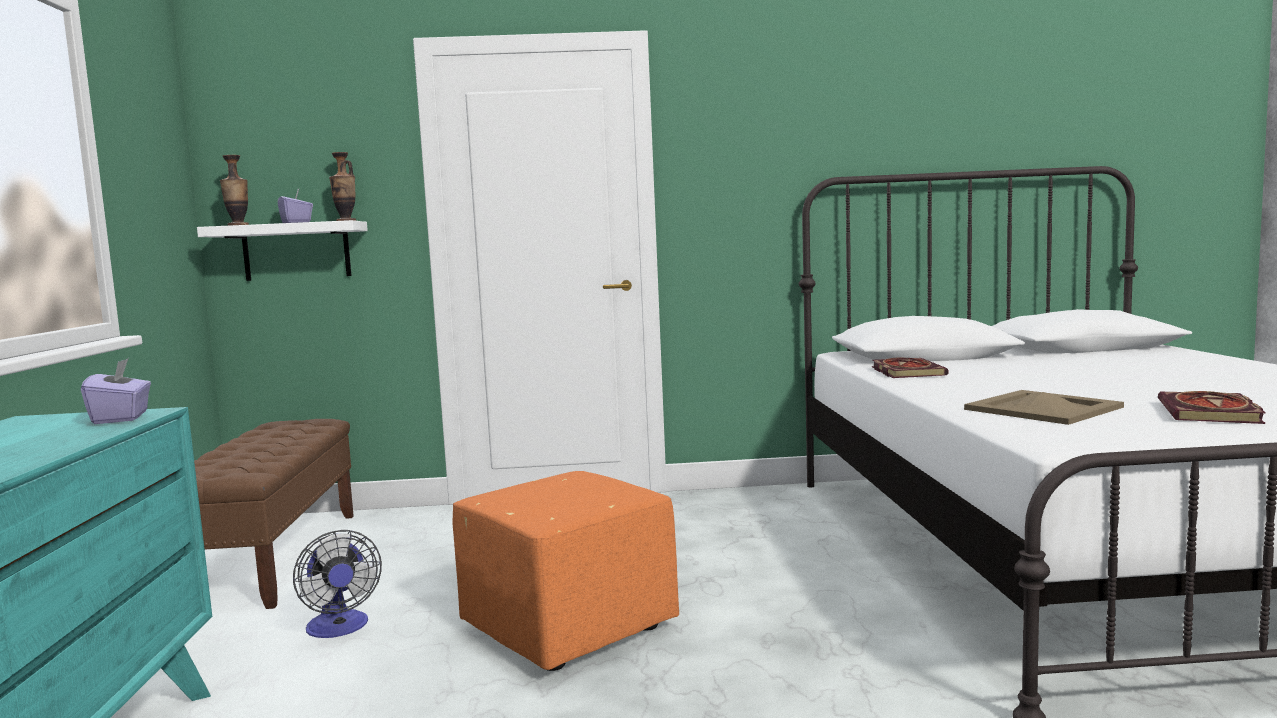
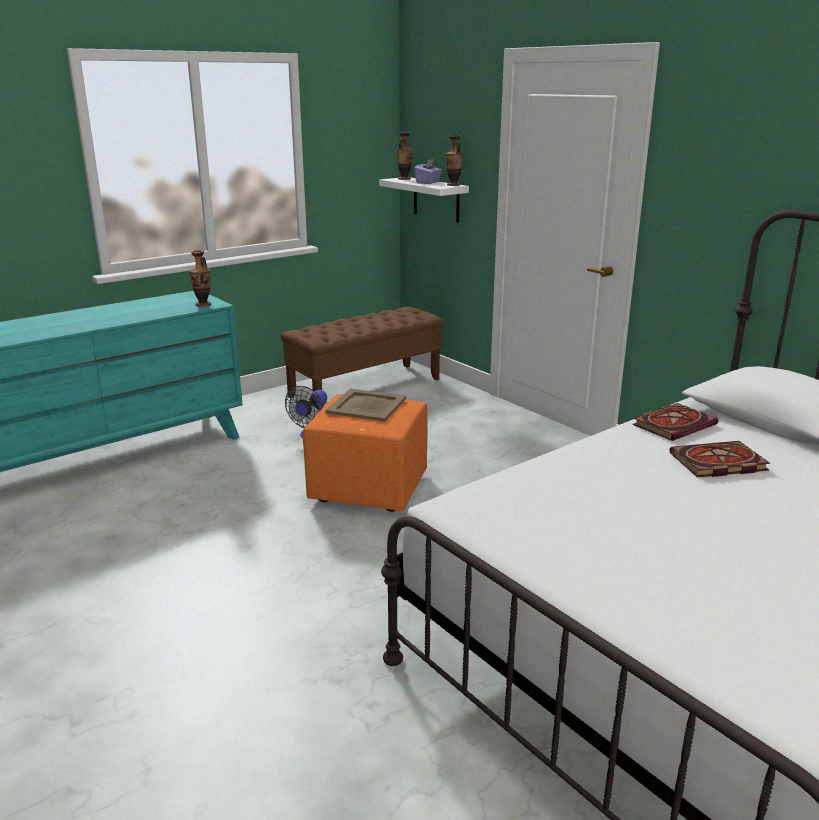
camera: 55 degrees right, 15 degrees up
(122, 418) = (203, 305): purple tissue box -> vase
(1042, 408) = (571, 491): beige tray -> beige tray (367, 405)
(1211, 413) = (626, 559): book -> book (717, 463)

